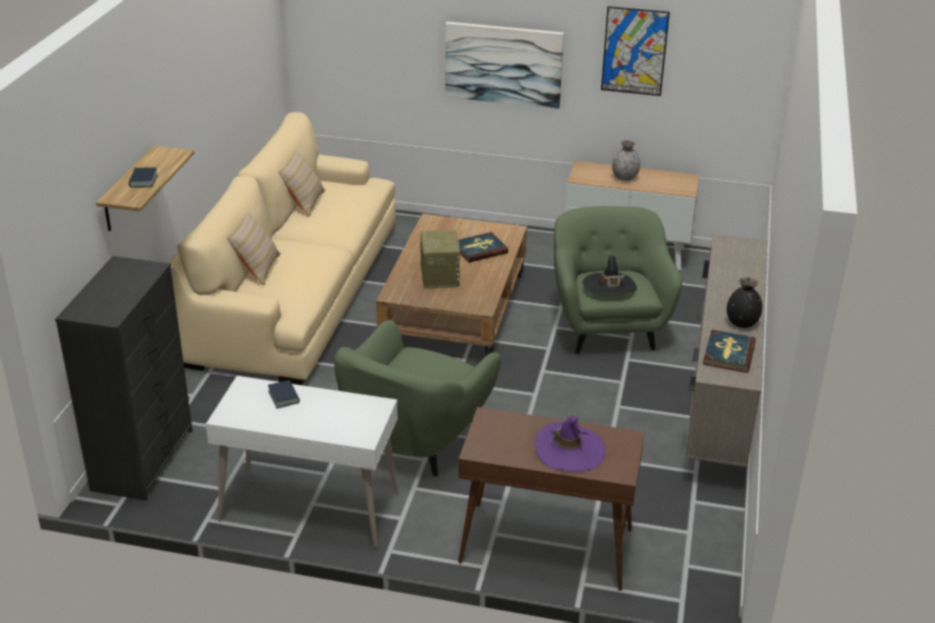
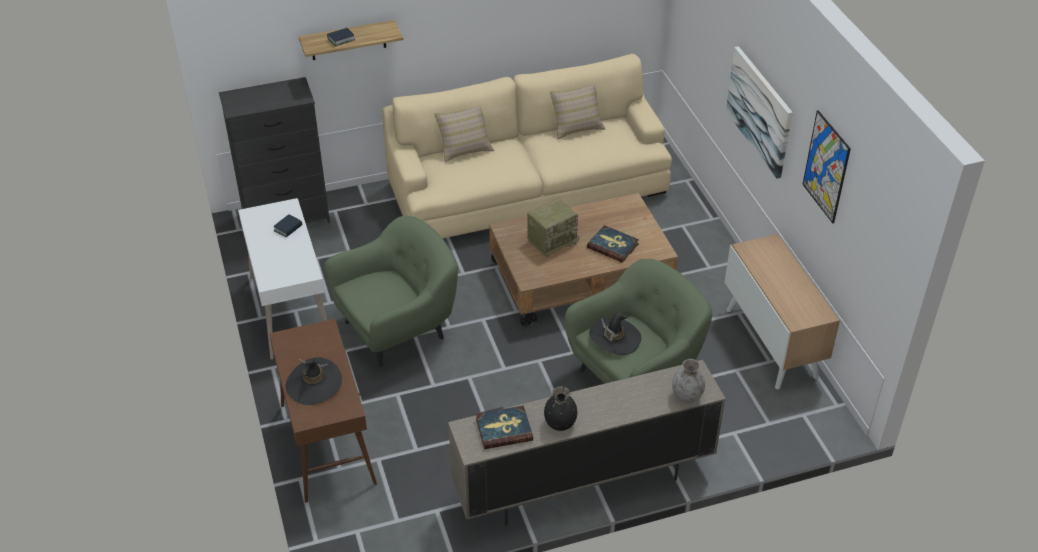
camera: 60 degrees right, 10 degrees up
(415, 440) = (397, 328): green armchair -> green armchair turned 150 degrees clockwise
(570, 450) = (314, 384): purple hat -> black hat
(624, 178) = (778, 275): grey vase -> grey vase (687, 395)

